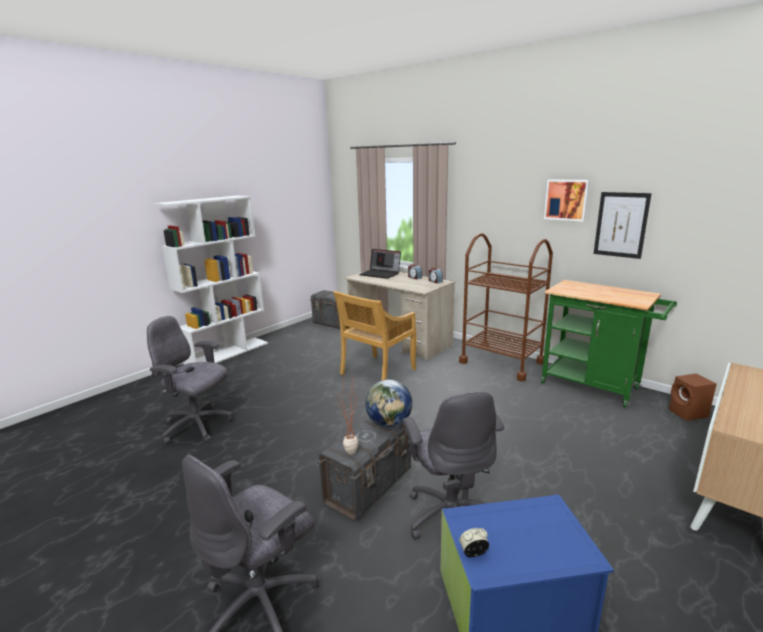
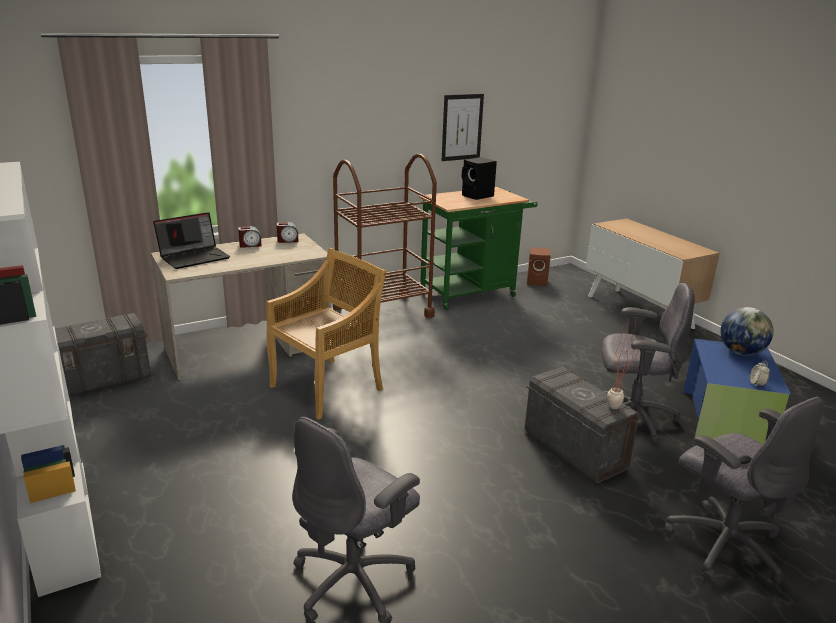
camera: 70 degrees left, 5 degrees up
(377, 372) = (328, 387): beige chair -> beige chair turned 105 degrees counterclockwise
(389, 423) = (565, 377): globe -> globe (741, 352)
(566, 199) = (412, 106): picture -> none
(608, 292) = (478, 196): none -> black speaker

